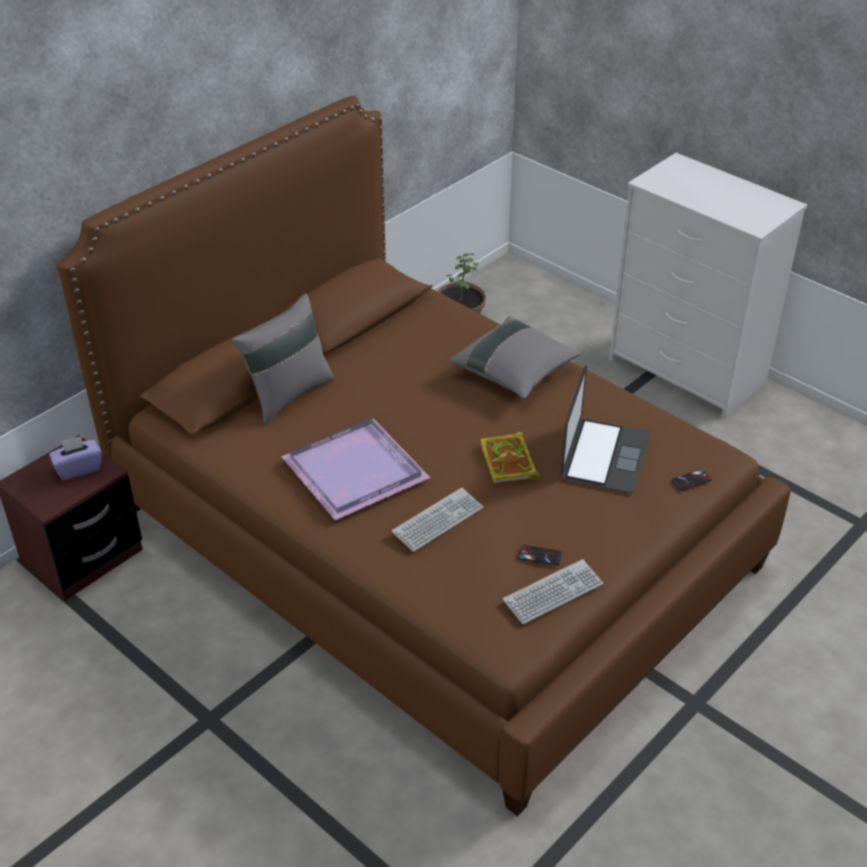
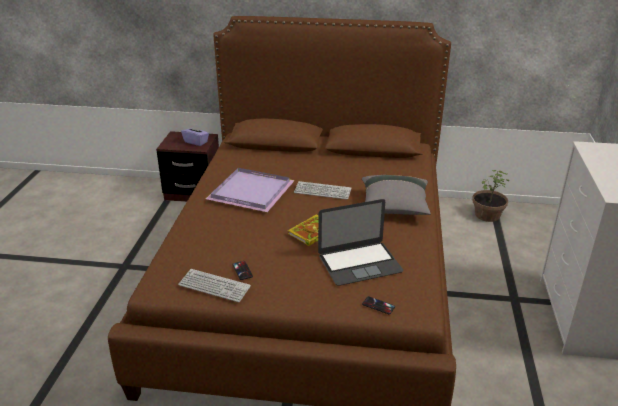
camera: 55 degrees right, 10 degrees down
(287, 394) = (288, 156): grey pillow -> none
(438, 521) = (236, 227): keyboard -> keyboard (322, 191)

